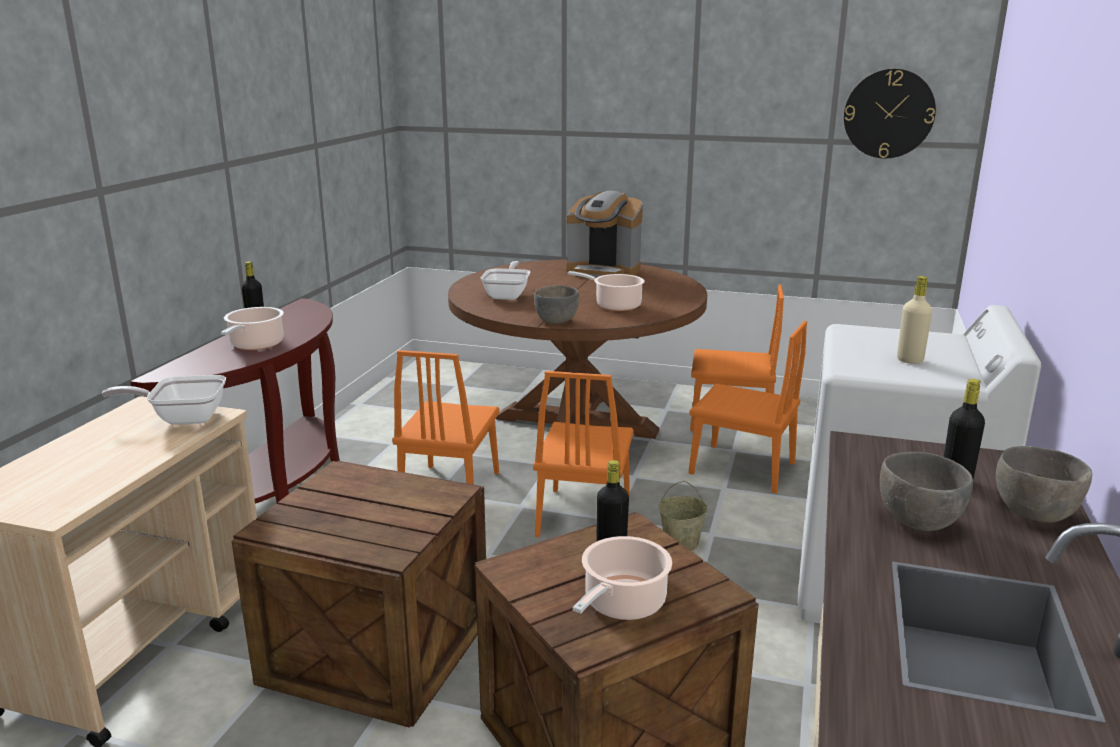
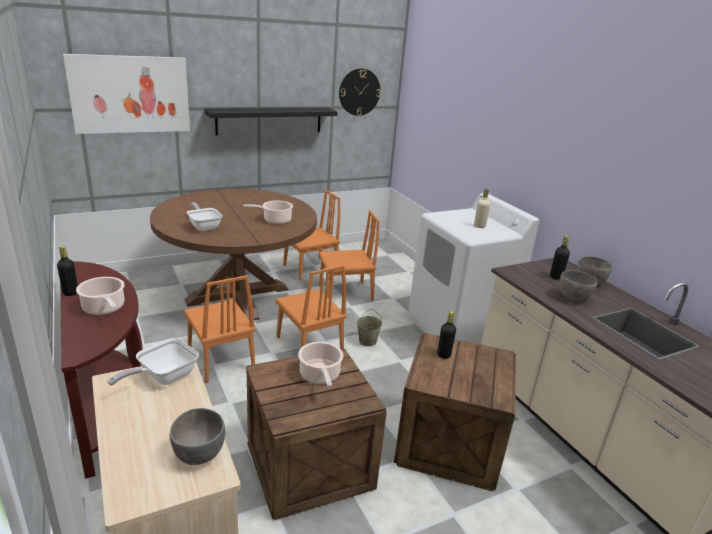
camera: 45 degrees left, 5 degrees up
(506, 110) = (130, 94): none -> picture
(556, 321) = (264, 238): grey bowl -> grey bowl (199, 454)
(604, 271) = (229, 197): coffee machine -> none
(622, 604) = (483, 376): cooking pot -> cooking pot (320, 376)
(708, 158) = (269, 120): none -> black shelf

